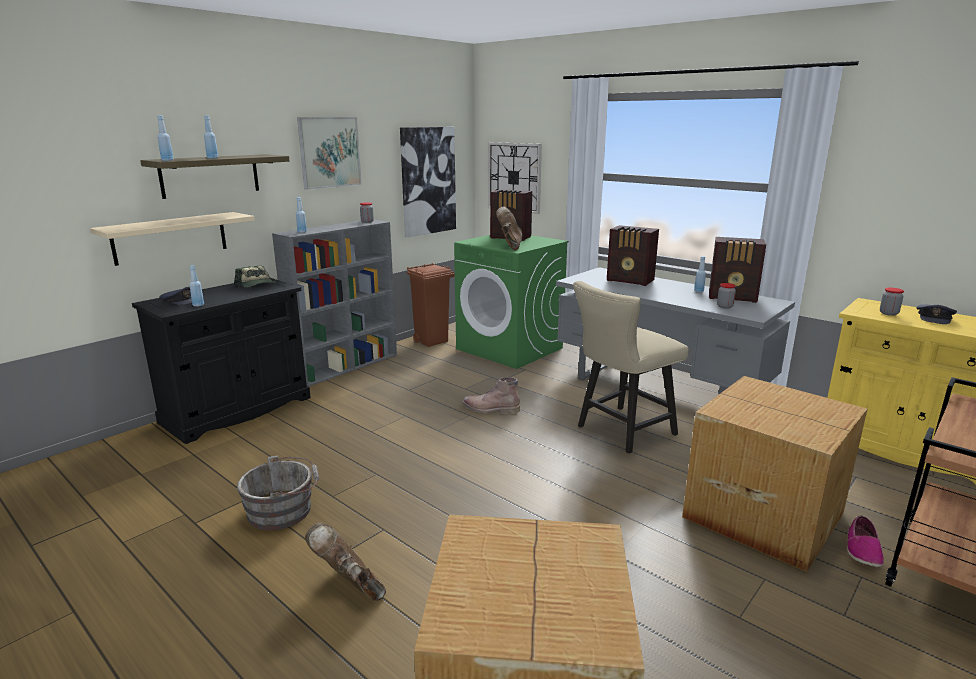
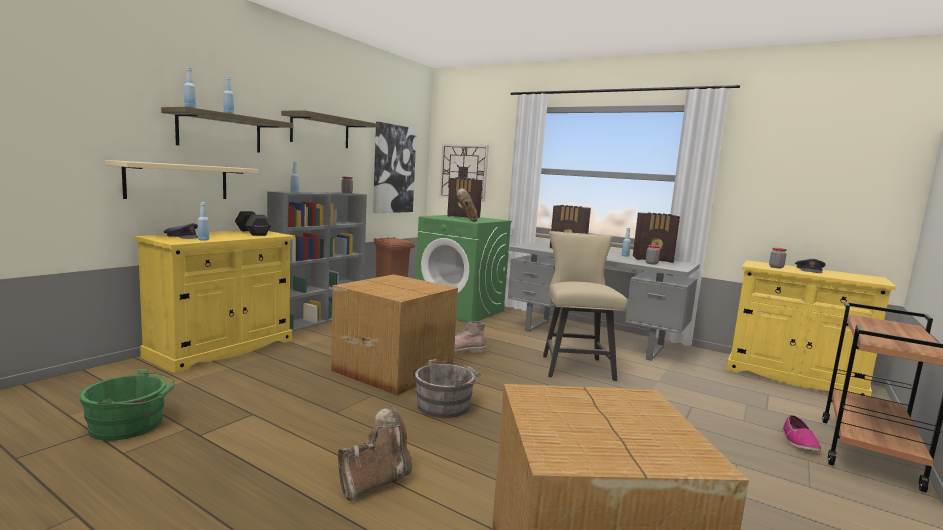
camera: 10 degrees left, 10 degrees down
(134, 509) = (131, 425): none -> green bucket
(237, 410) = (222, 348): black cabinet -> yellow cabinet
(257, 285) = (253, 232): cap -> black dumbbell
(284, 510) = (290, 424): grey bucket -> grey bucket (446, 405)
(329, 152) = (320, 131): picture -> shelf
(349, 586) = (375, 482): brown boot -> brown boot turned 105 degrees clockwise
(620, 431) = (574, 365): beige chair -> beige chair turned 135 degrees clockwise
(762, 513) = (711, 419): cardboard box -> cardboard box (393, 369)

